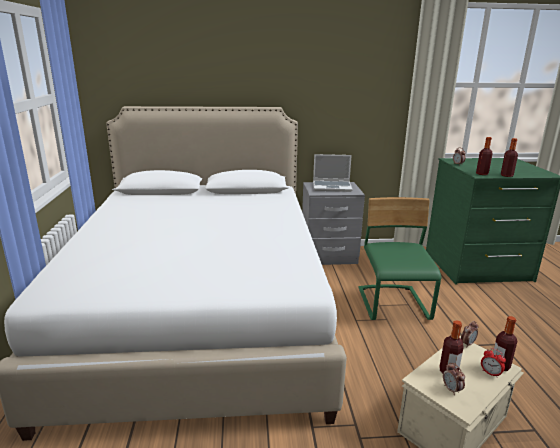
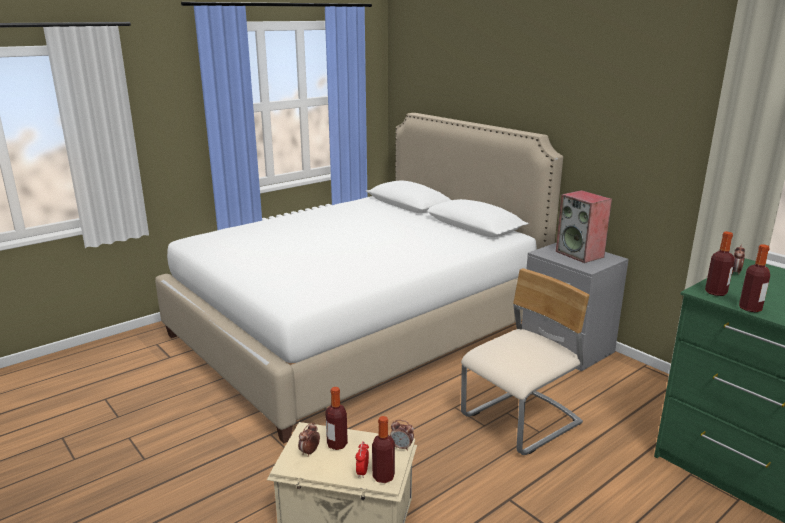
camera: 55 degrees right, 0 degrees up
(332, 187) = (580, 254): laptop -> speaker
(393, 305) = (522, 422): green chair -> beige chair

